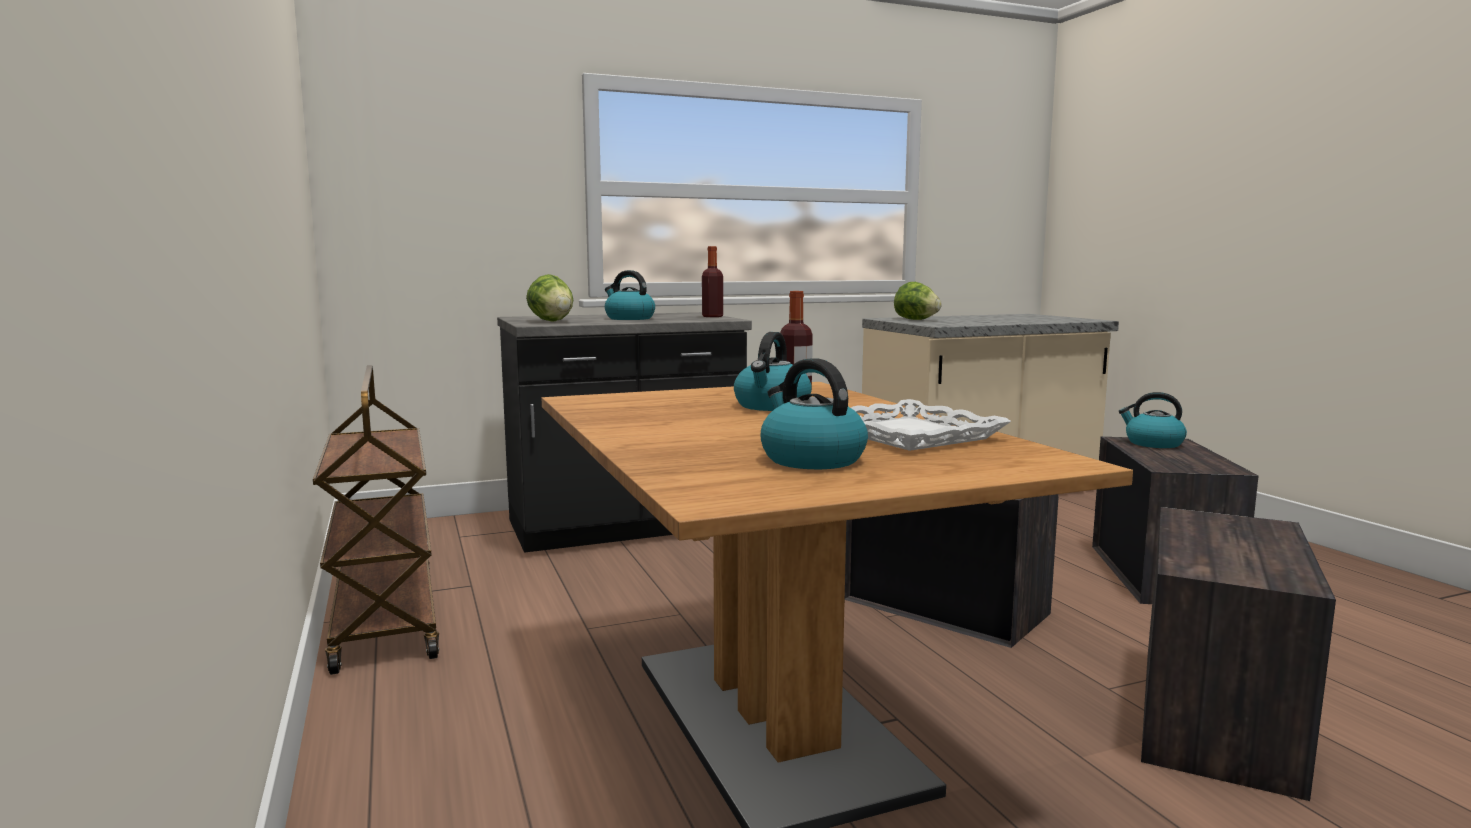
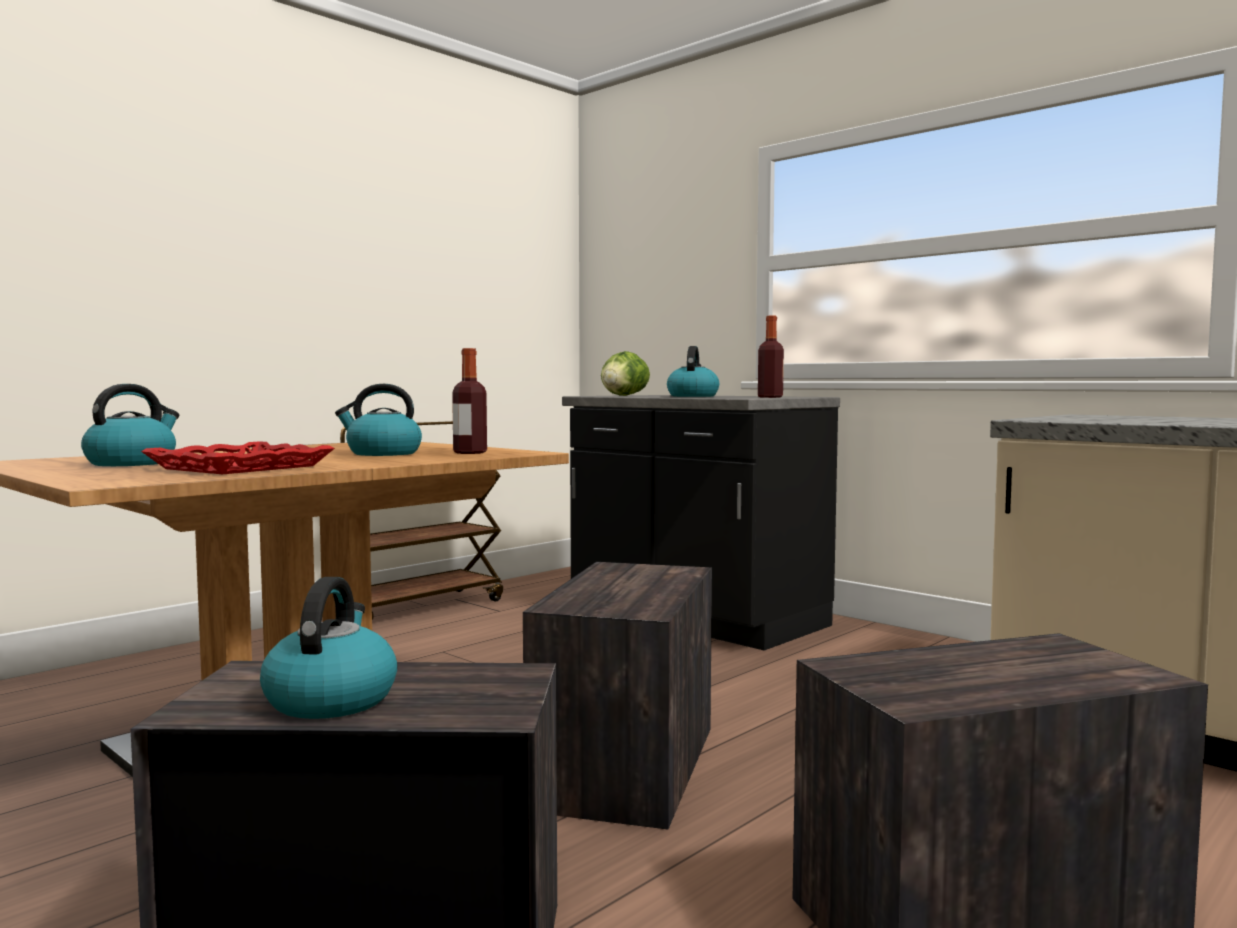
camera: 65 degrees right, 5 degrees down
(908, 435) = (240, 467): white tray -> red tray
(916, 319) = (1103, 417): lettuce -> none
(1153, 443) = (1067, 660): kettle -> kettle (331, 699)

